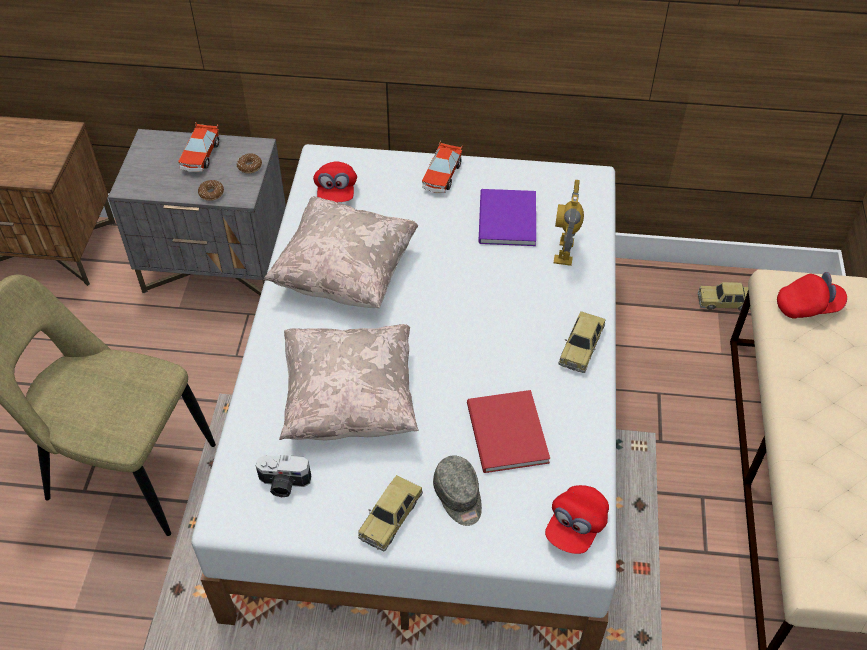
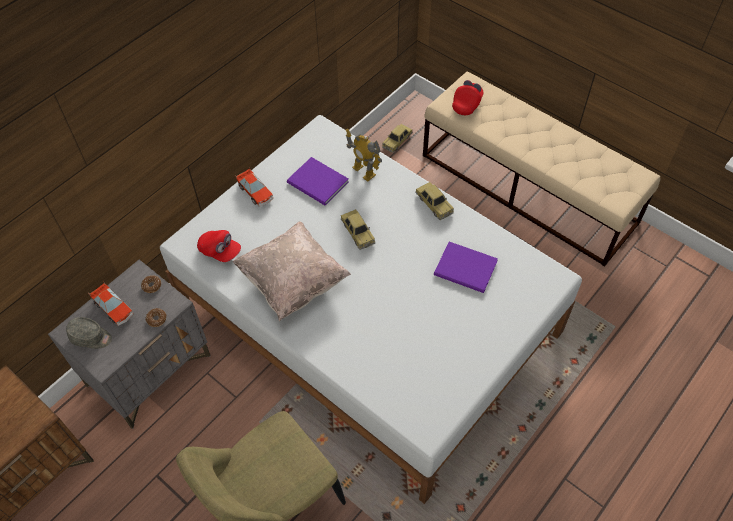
camera: 55 degrees left, 5 degrees up
(284, 484) = (425, 392): camera -> none
(350, 402) = (391, 329): beige pillow -> none
(391, 517) = (482, 350): toy car -> toy car (357, 232)
(458, 497) = (490, 312): grey cap -> grey cap (91, 337)
(505, 435) = (466, 270): red book -> purple book
(575, 526) = (541, 273): red cap -> none

